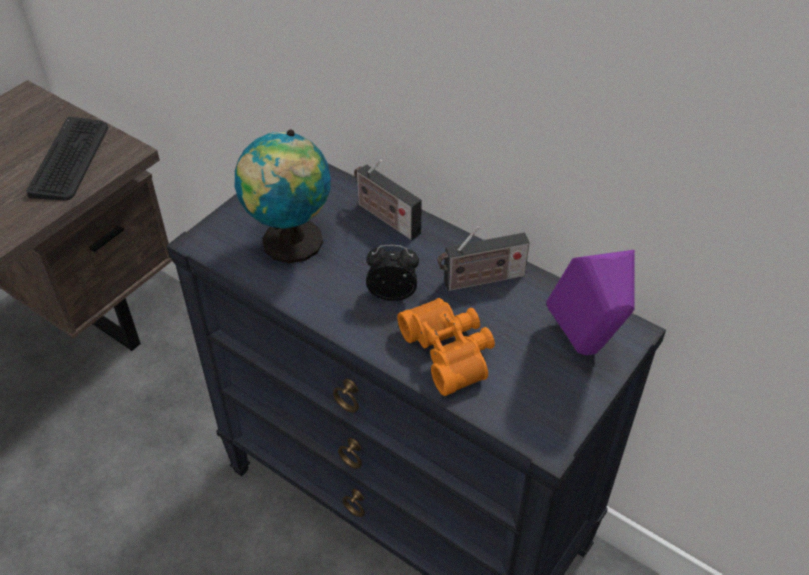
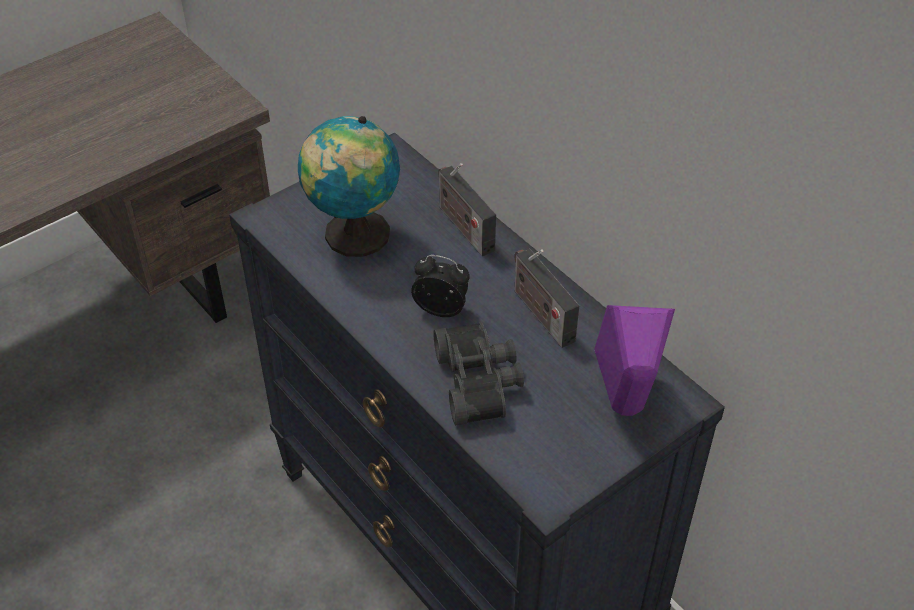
camera: 15 degrees right, 0 degrees up
(70, 159) = (177, 105): keyboard -> none
(451, 351) = (480, 381): orange binoculars -> black binoculars
(480, 280) = (540, 313): radio -> radio turned 60 degrees clockwise

